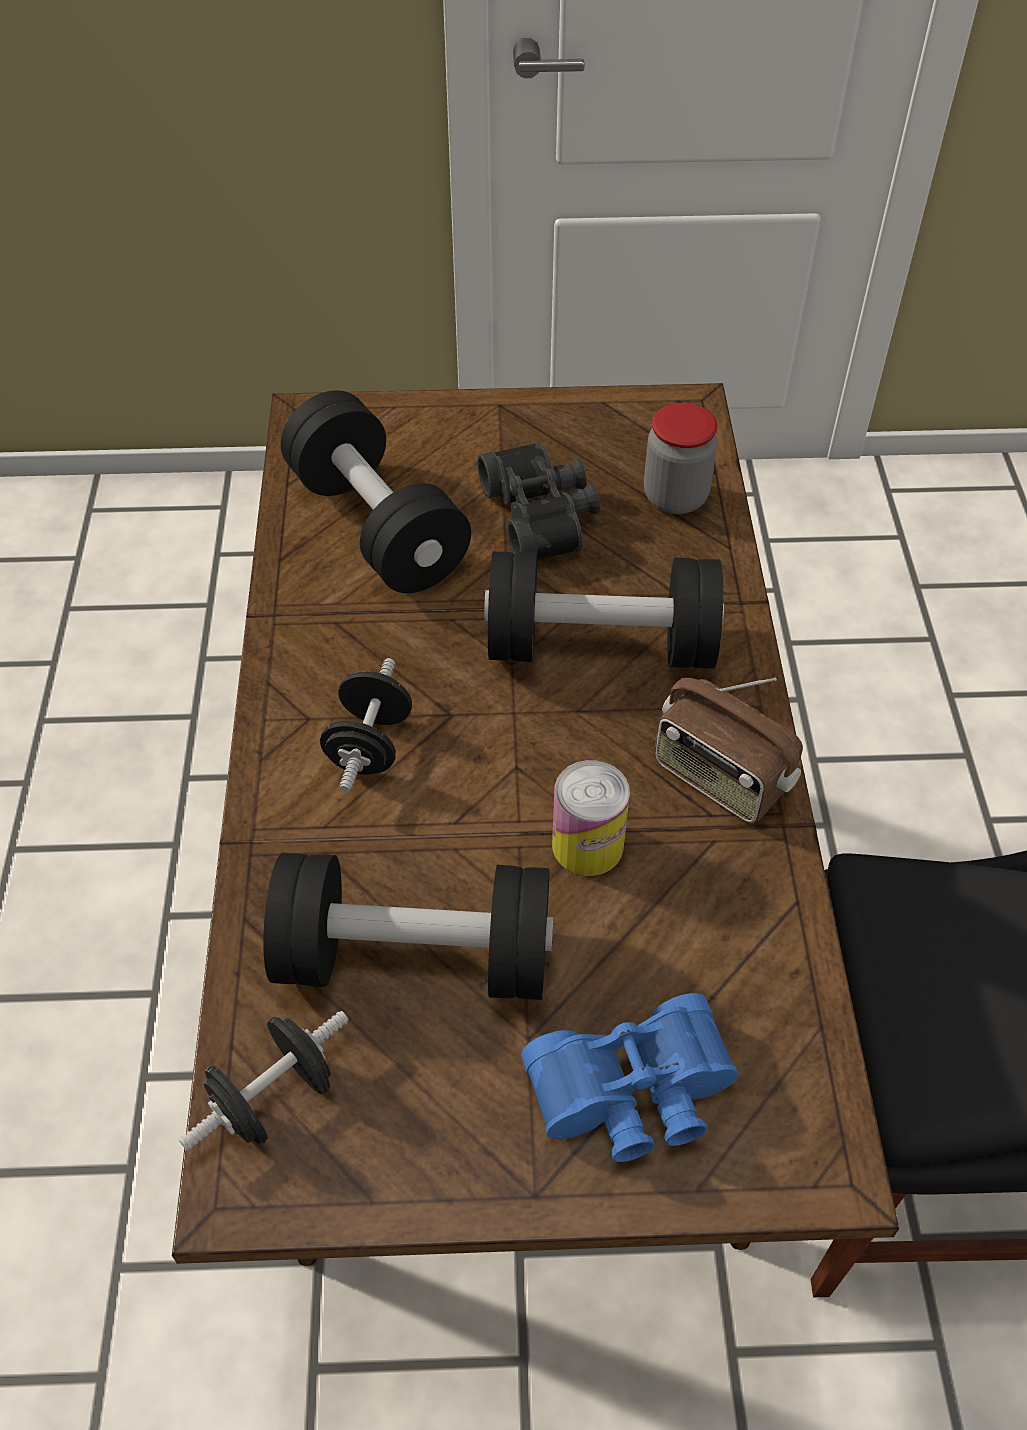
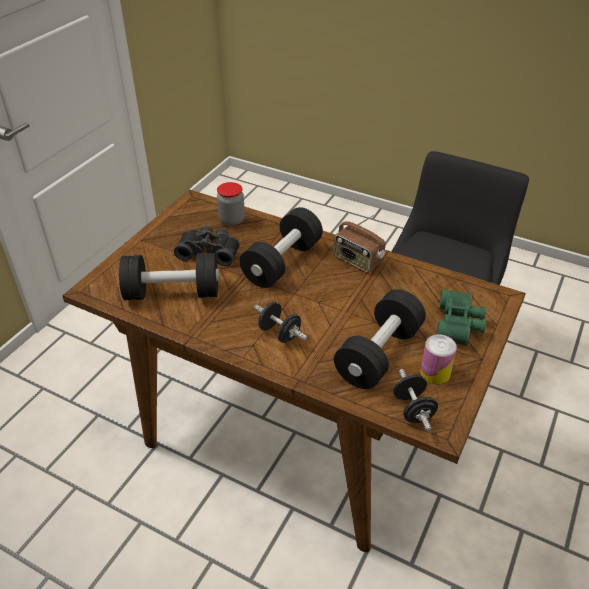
camera: 60 degrees left, 10 degrees down
(587, 845) = (362, 298): can -> can (435, 373)
(634, 1097) = (459, 325): blue binoculars -> green binoculars
(720, 778) = (357, 261): radio -> radio turned 60 degrees clockwise

